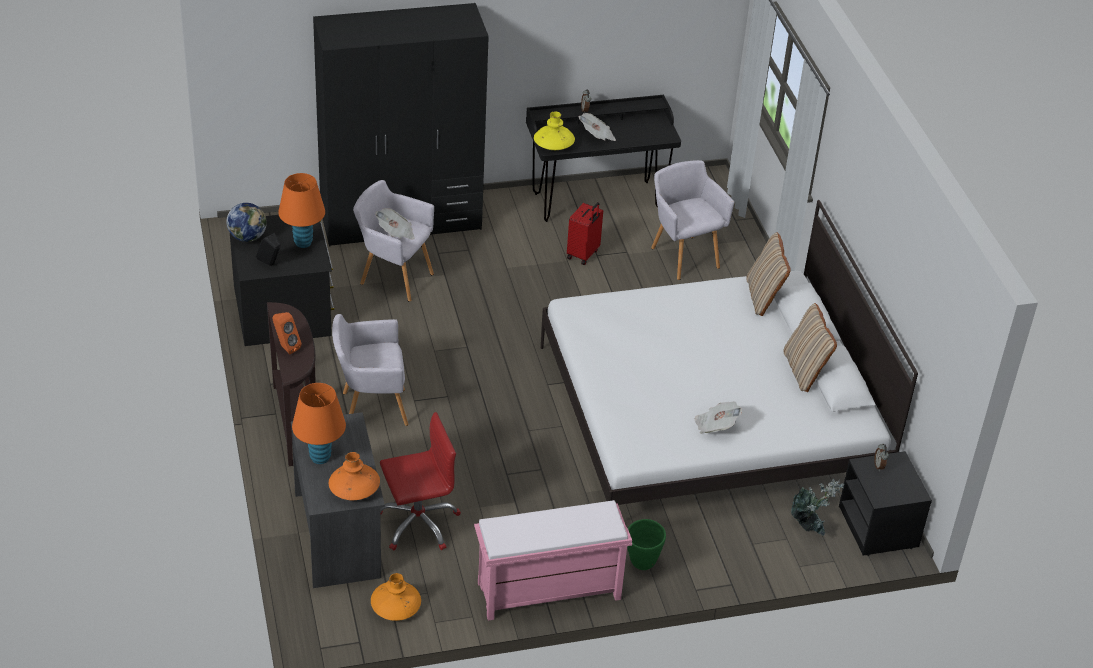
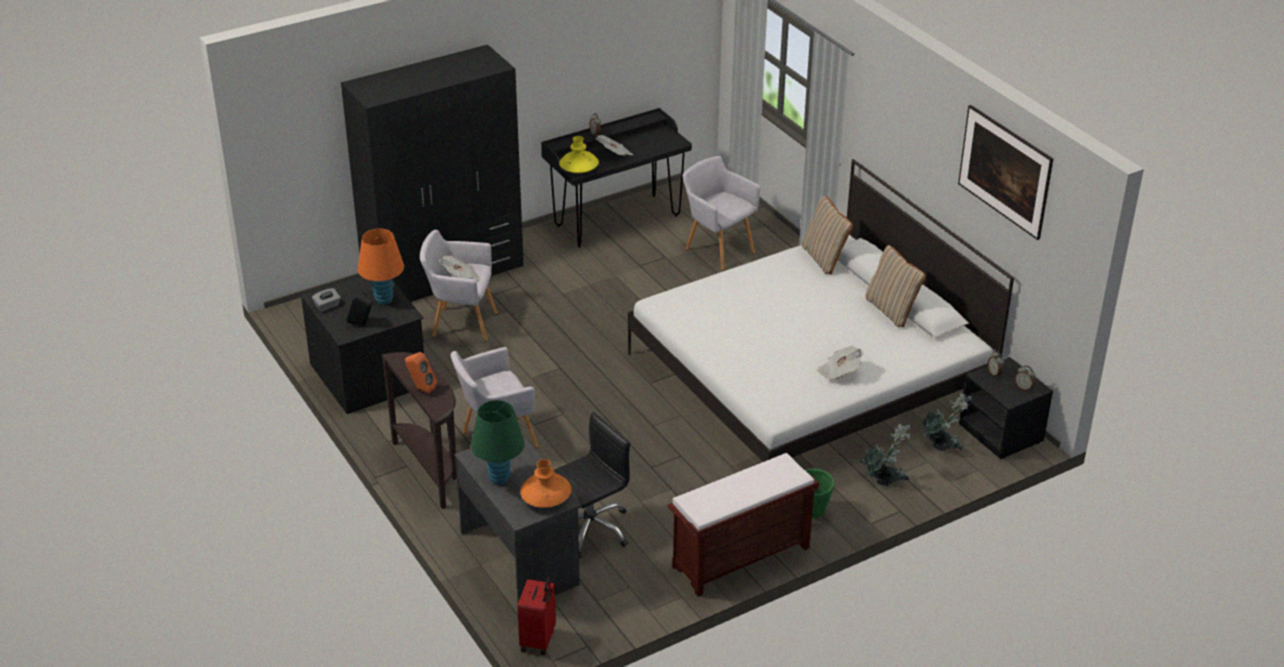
camera: 15 degrees left, 5 degrees down
(247, 237) = (327, 306): globe -> grey tissue box
(320, 458) = (499, 478): orange table lamp -> green table lamp
(395, 607) = (606, 606): orange vase -> none
(418, 523) = (590, 529): red office chair -> black office chair
(547, 592) = (740, 558): pink bench -> brown bench
(583, 254) = (627, 267): red suitcase -> red suitcase (539, 640)
(732, 547) = (885, 480): none -> potted plant
(902, 489) = (1023, 388): none -> alarm clock
(923, 280) = (1002, 191): none -> picture

